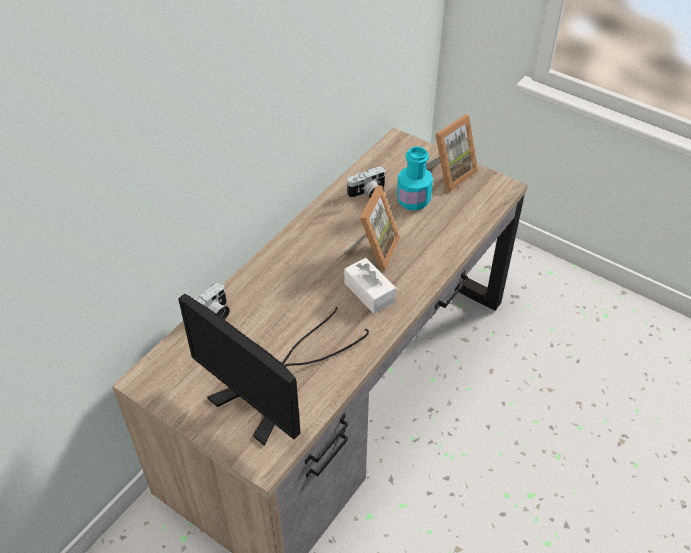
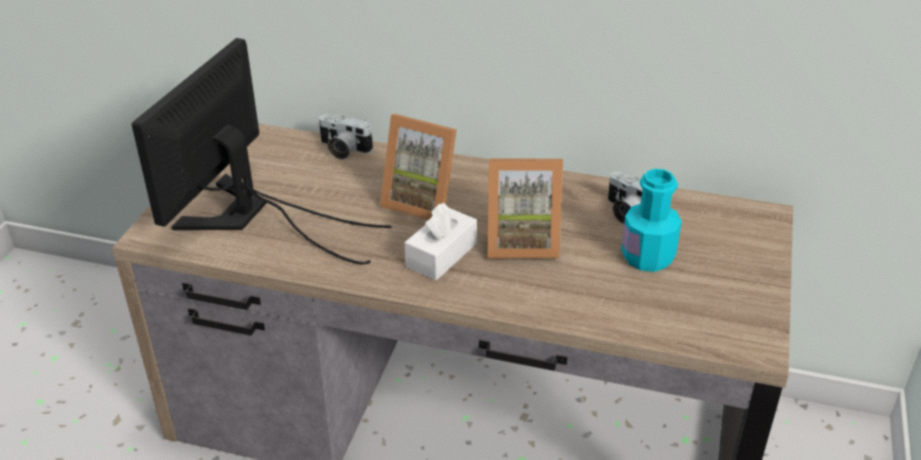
camera: 70 degrees right, 10 degrees down
(449, 174) = (737, 281): picture frame -> picture frame (422, 201)

